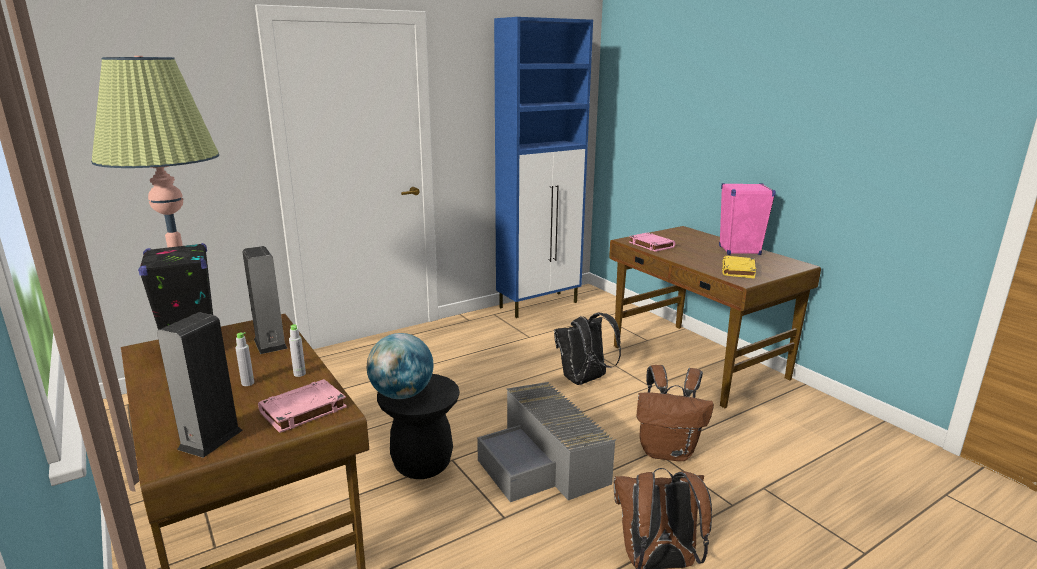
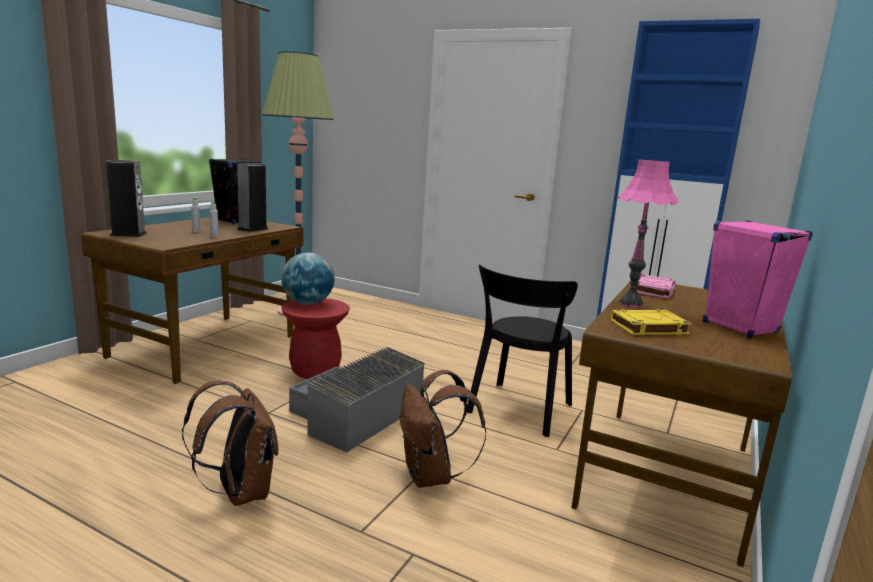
camera: 60 degrees right, 5 degrees down
(302, 410) = (166, 241): pink book -> none
(422, 464) = (315, 371): black stool -> red stool
(584, 380) = (518, 410): black backpack -> black chair
(684, 259) = (631, 303): none -> pink table lamp

